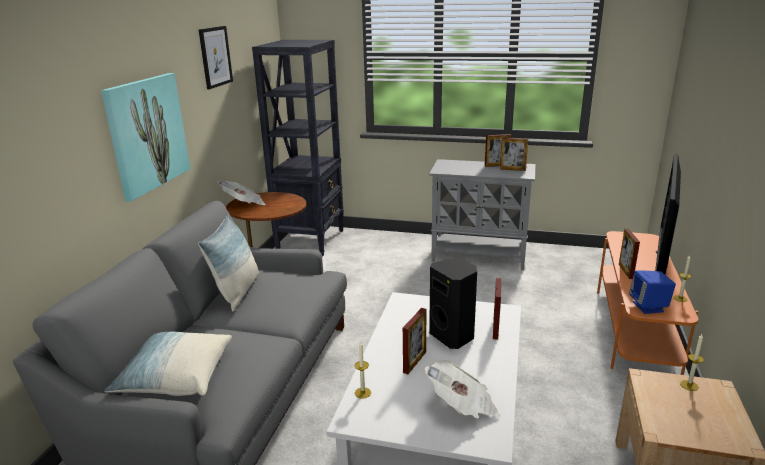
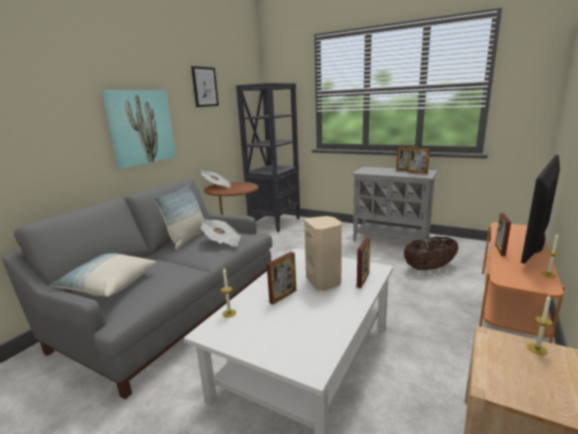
camera: 15 degrees right, 5 degrees down
(453, 336) = (324, 282): black speaker -> beige speaker
(462, 406) = (303, 335): newspaper -> newspaper (222, 242)
(537, 292) = (429, 268): none -> basket
(648, 307) = (513, 278): blue speaker -> none

